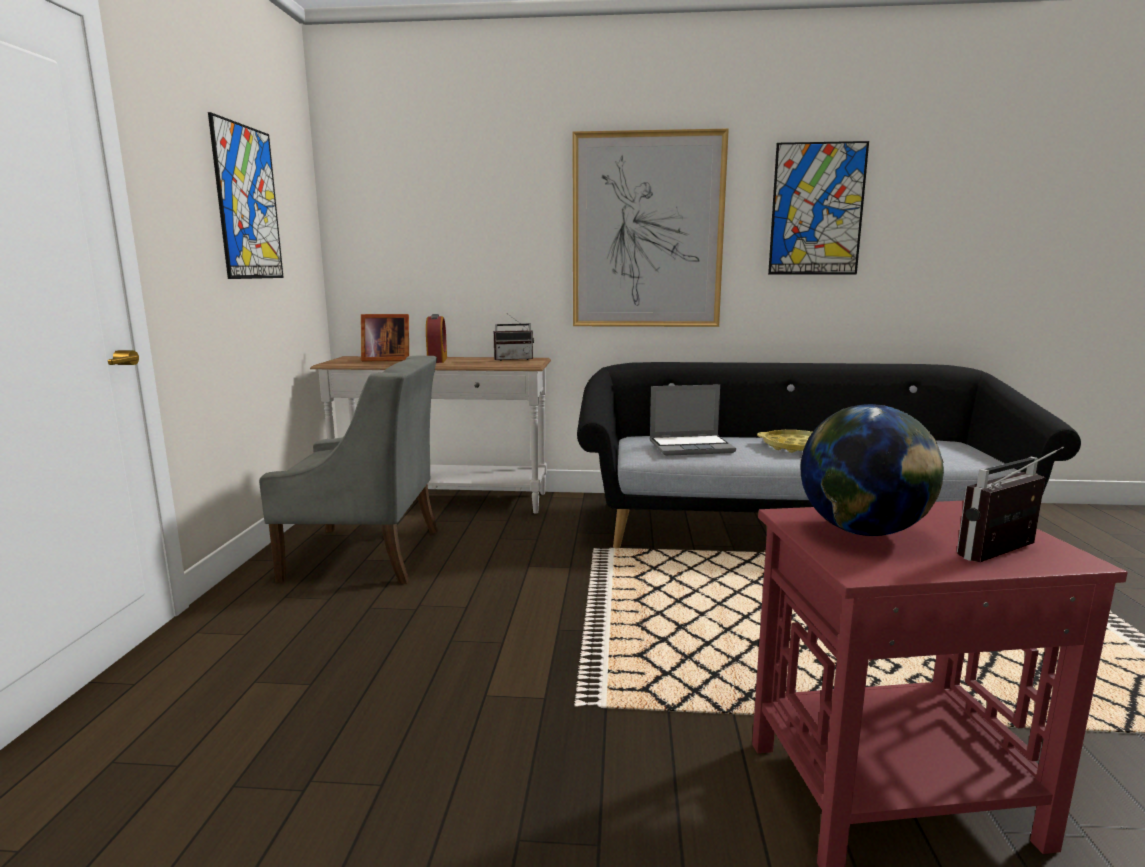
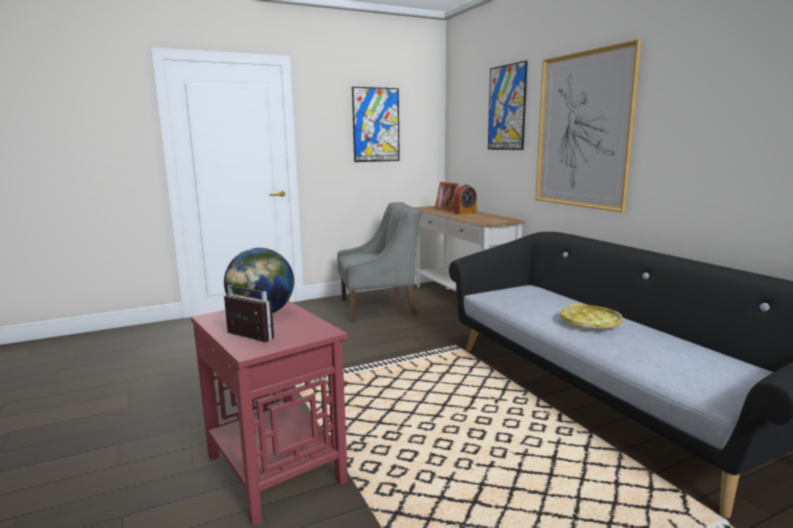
camera: 60 degrees right, 0 degrees up
(366, 554) = (379, 307): grey armchair -> grey armchair turned 75 degrees counterclockwise
(513, 359) = (498, 218): radio -> none
(691, 447) = (526, 299): laptop -> none
(816, 209) = (713, 105): picture -> picture (506, 108)

